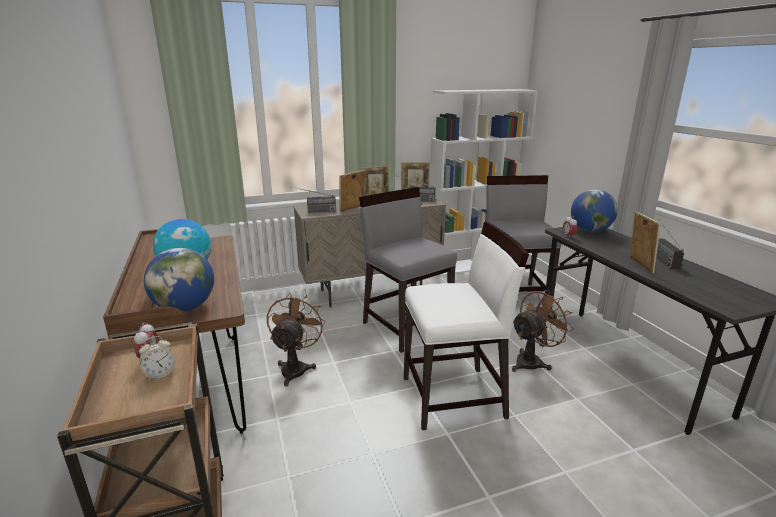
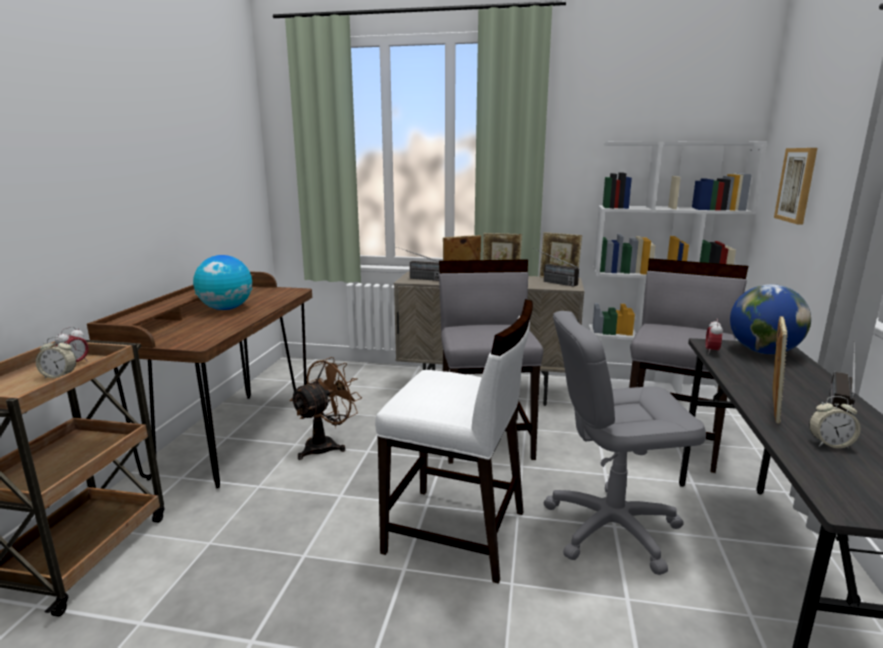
camera: 30 degrees right, 5 degrees down
(185, 308) = (172, 336): globe -> none
(533, 361) = (611, 528): brown fan -> grey office chair
(564, 120) = (797, 185): none -> picture
(684, 279) = (829, 444): none -> alarm clock

